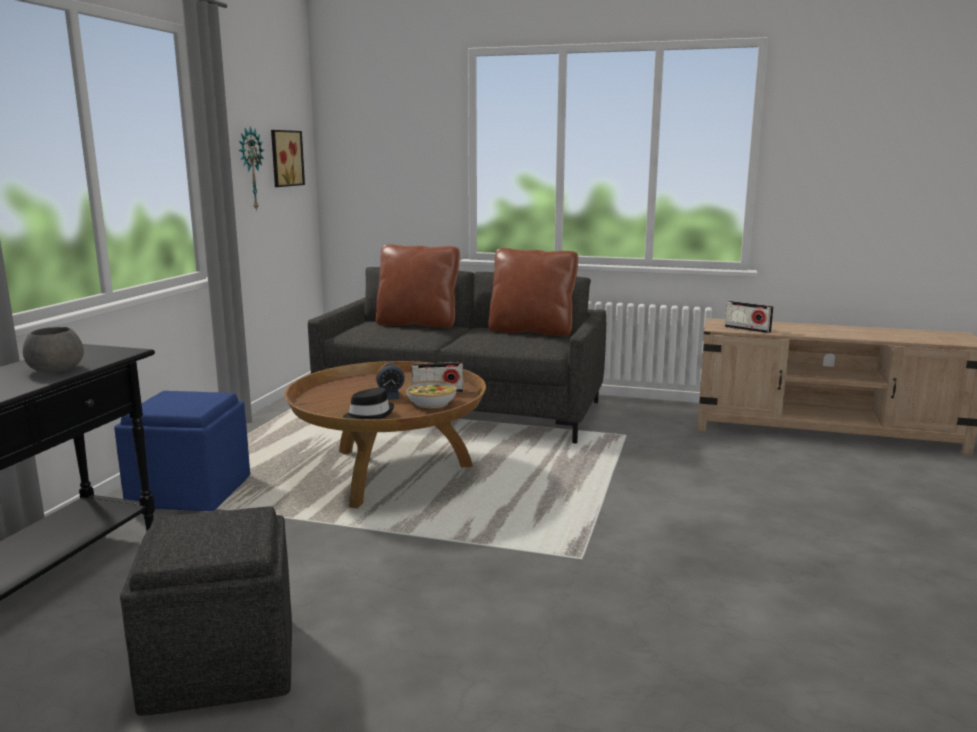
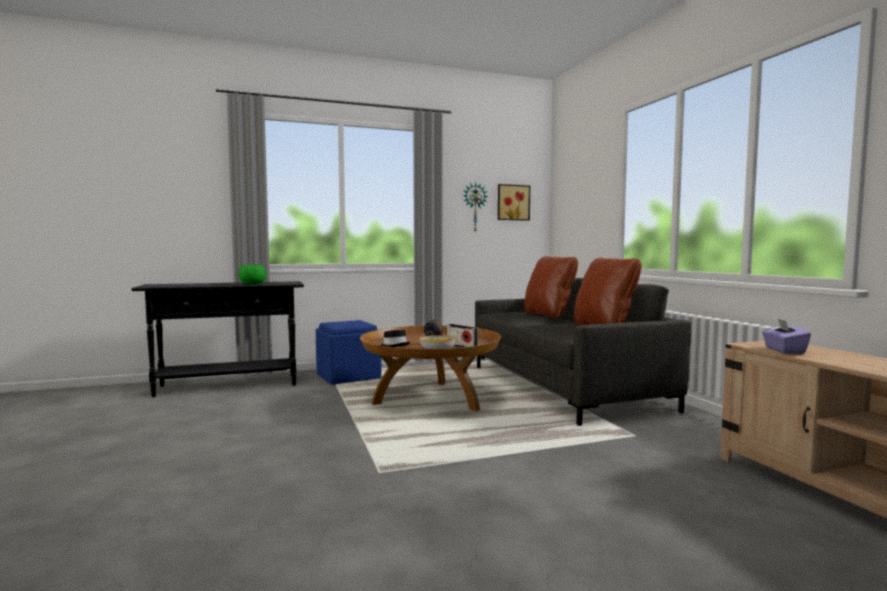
camera: 55 degrees right, 10 degrees down
(55, 370) = (252, 283): grey bowl -> green bowl
(219, 663) = (185, 427): grey ottoman -> none
(747, 329) = (784, 350): radio -> purple tissue box

